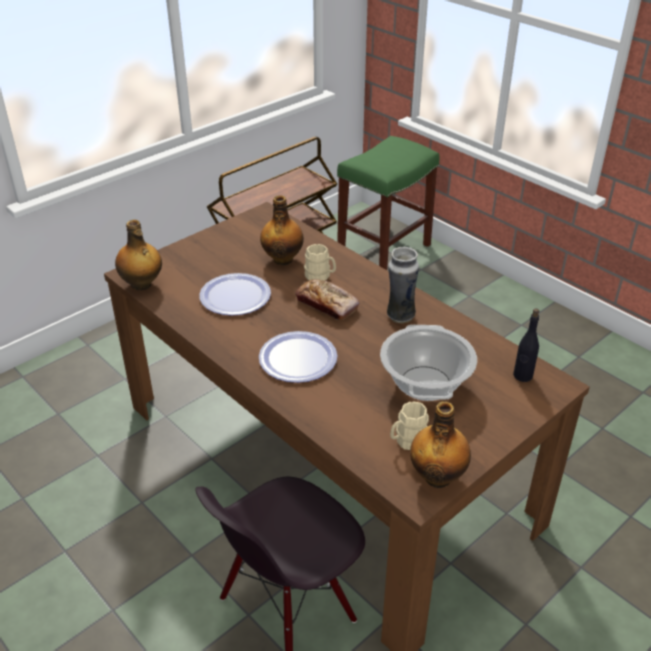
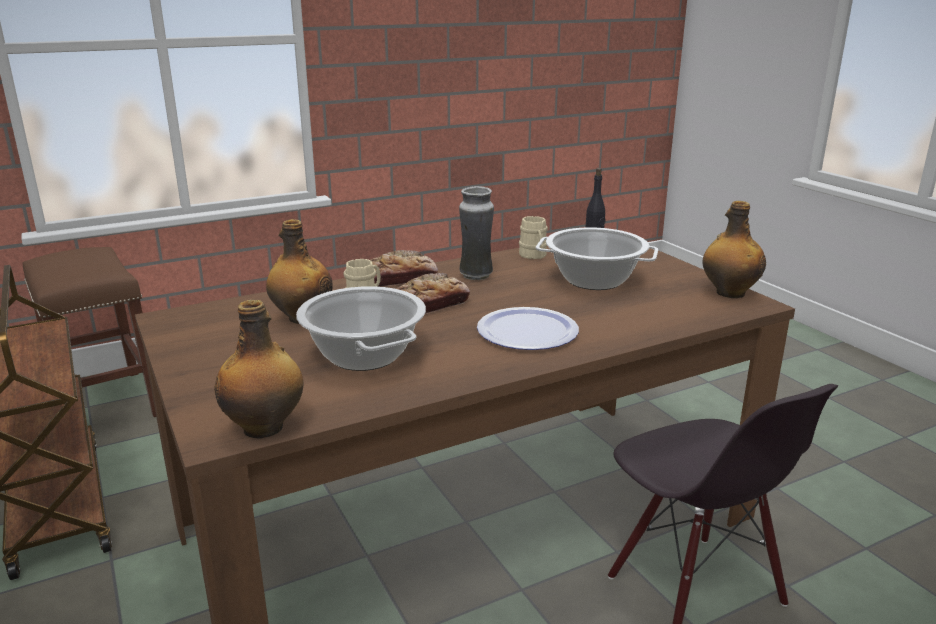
camera: 75 degrees left, 15 degrees down
(235, 296) = (365, 355): plate -> cooking pot
(373, 281) = (399, 279): none -> bread
(384, 249) = (105, 403): green stool -> brown stool
(407, 441) = (679, 298): beige mug -> beige mug (533, 256)

